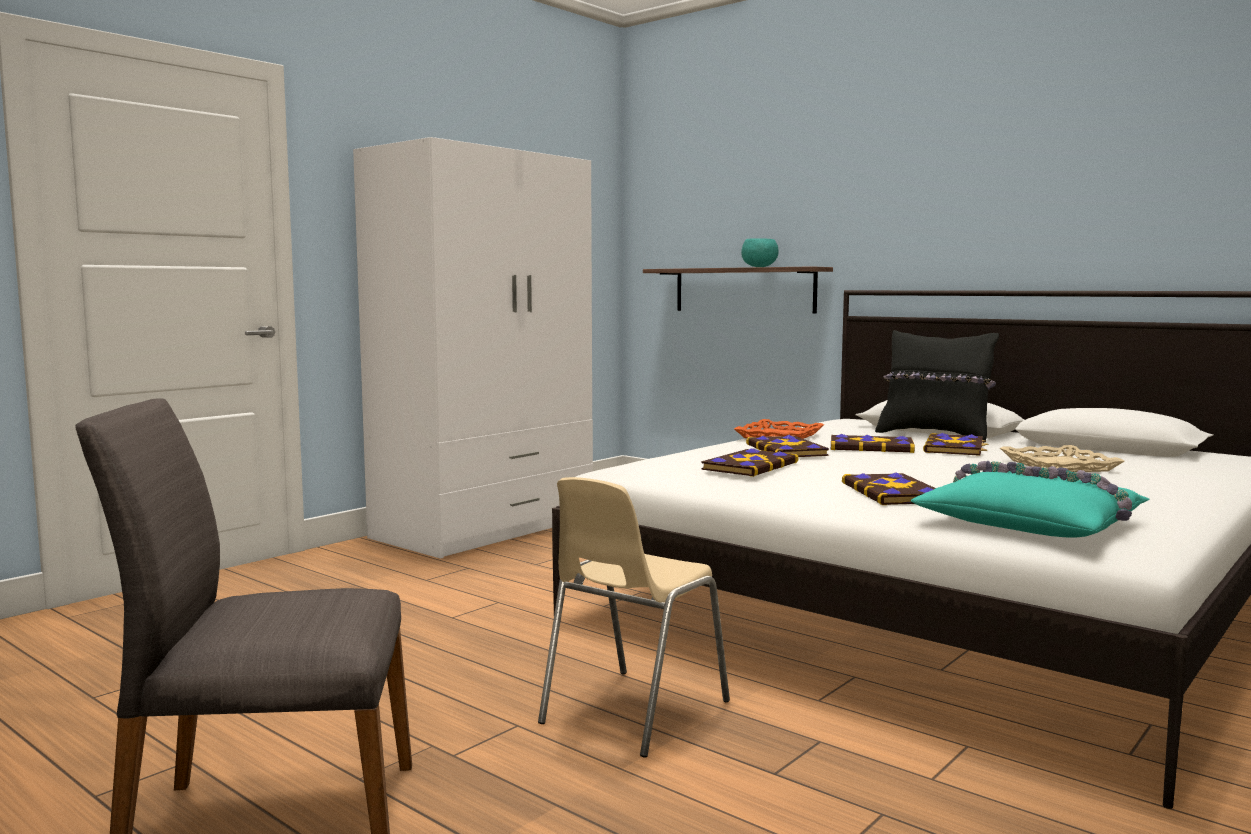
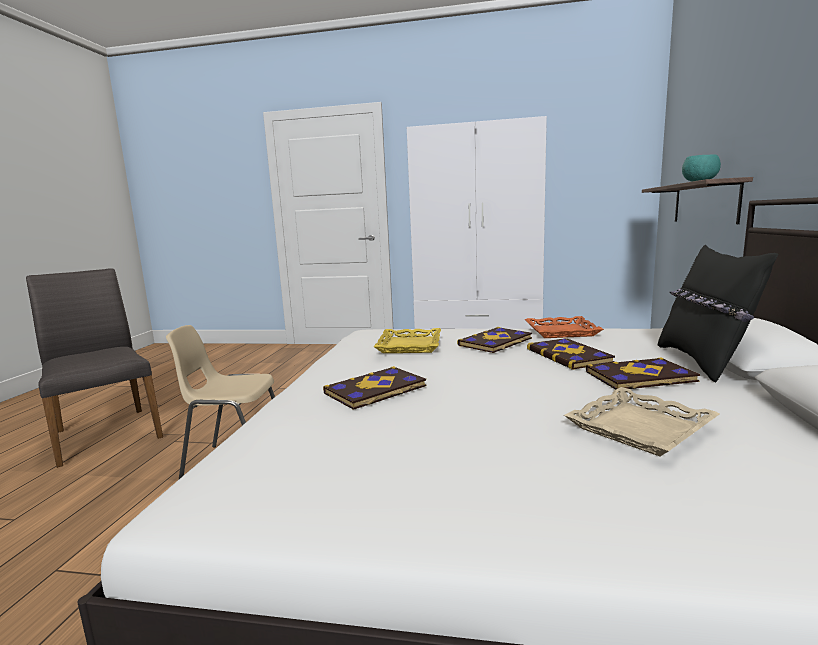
camera: 60 degrees right, 5 degrees up
(749, 466) = (409, 345): book -> yellow tray
(1032, 523) = (297, 449): turquoise pillow -> none

